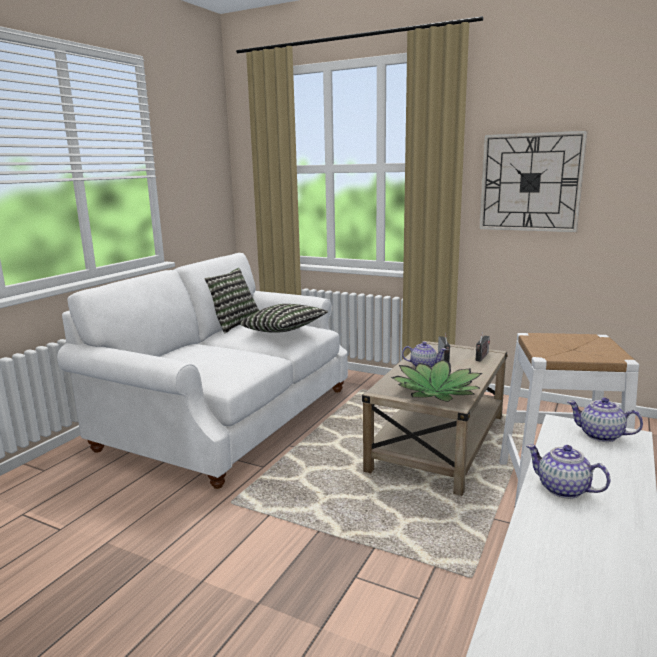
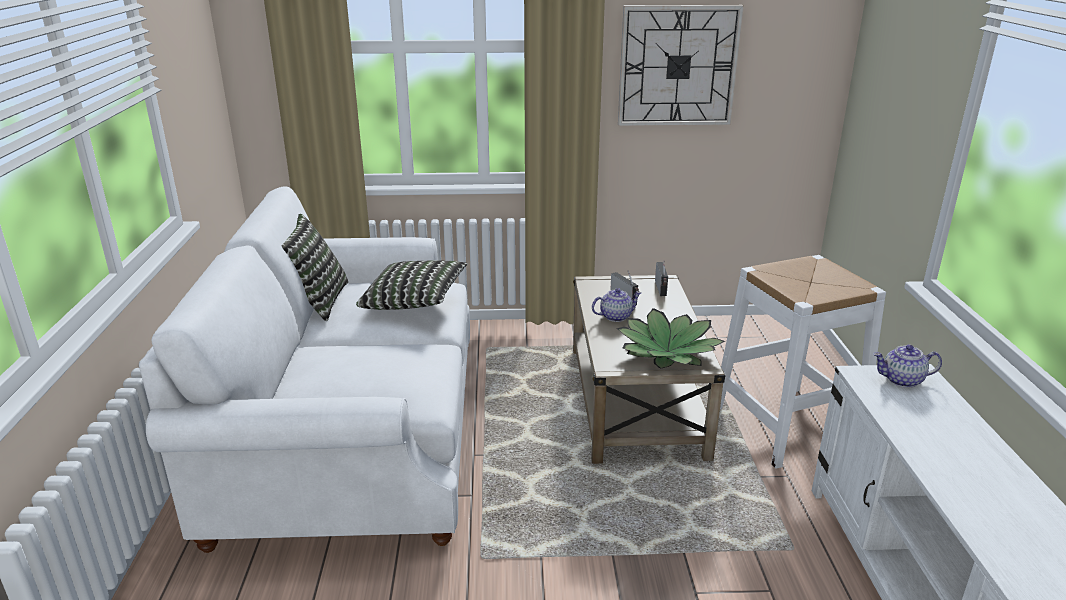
camera: 30 degrees left, 10 degrees up
(562, 489) = (936, 453): teapot -> none

